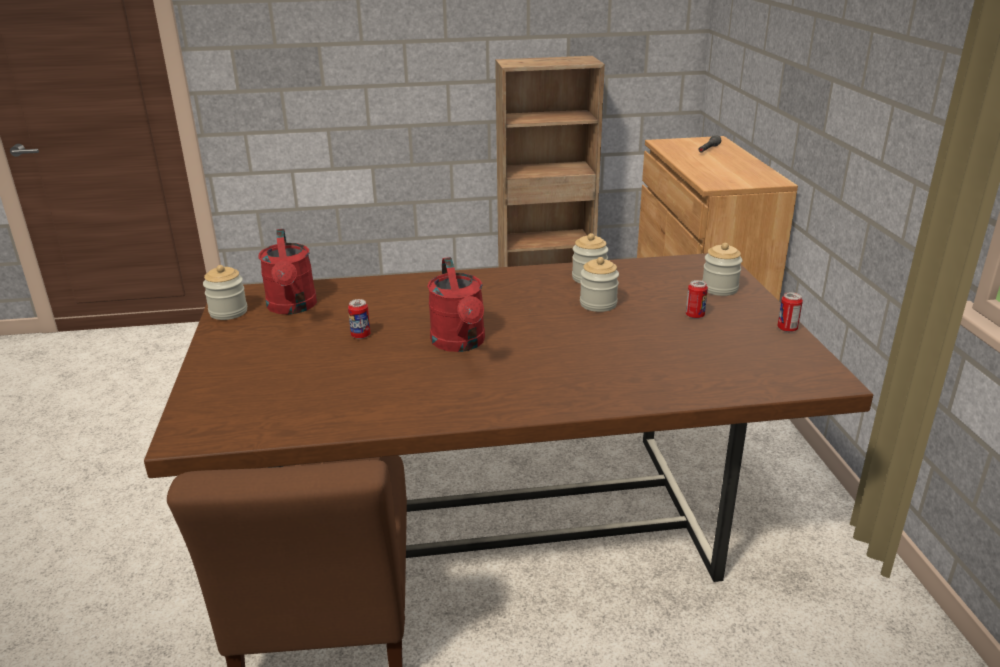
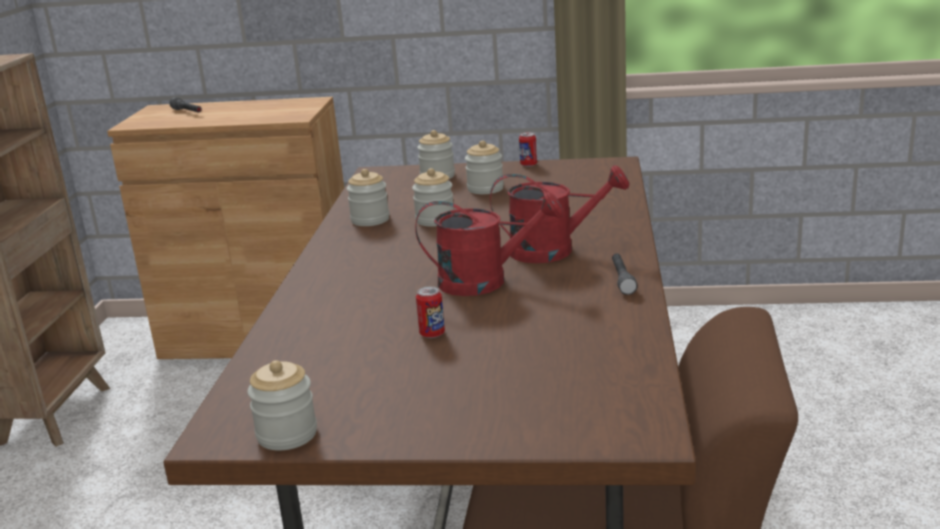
camera: 75 degrees left, 5 degrees down
(292, 307) = (311, 383): red watering can -> red watering can (554, 250)
(469, 408) = (622, 280): none -> grey flashlight
(694, 315) = (485, 189): can -> jar

